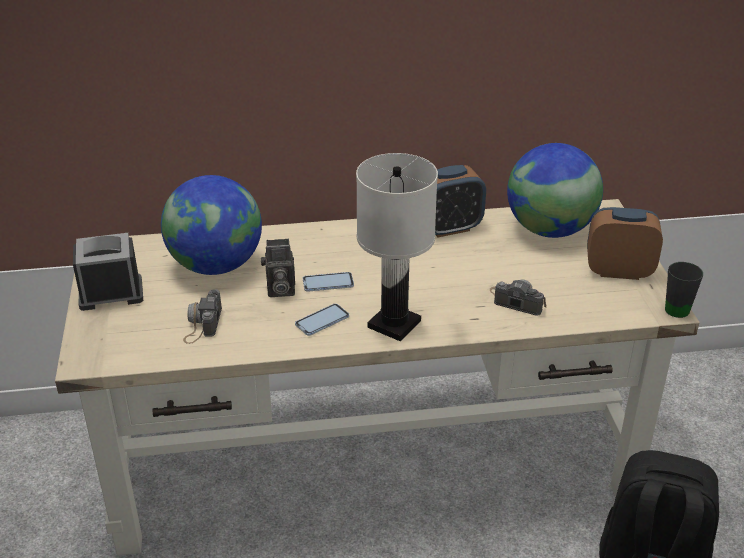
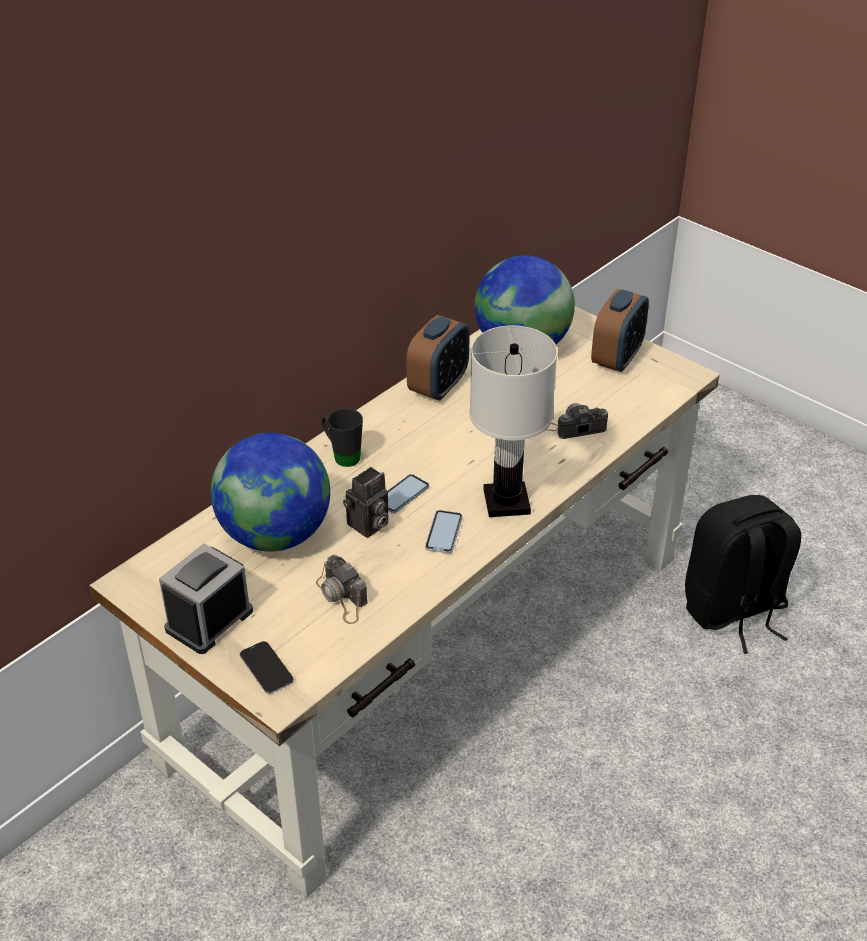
camera: 40 degrees left, 5 degrees up
(101, 339) = (266, 668): none -> phone
(618, 271) = (617, 358): alarm clock -> alarm clock turned 150 degrees clockwise
(674, 306) = (689, 369): black mug -> black mug (342, 455)

